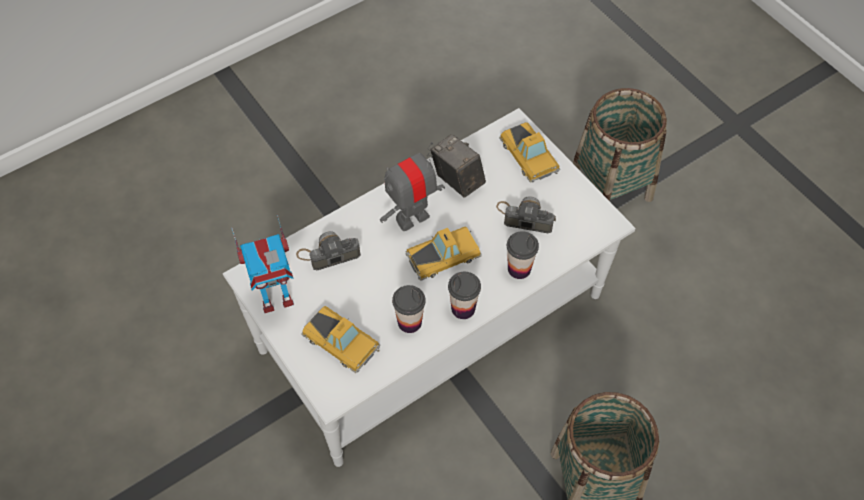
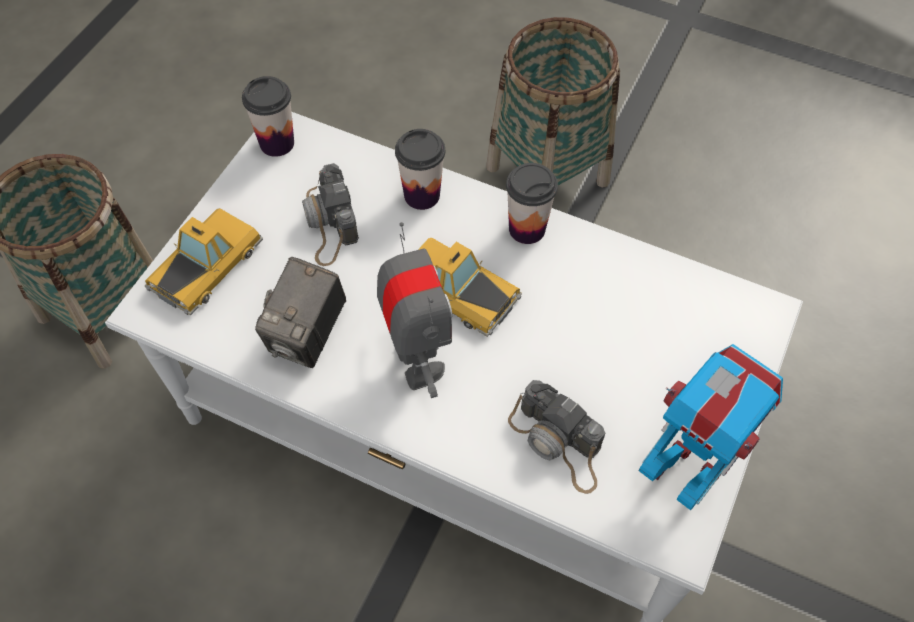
camera: 120 degrees left, 0 degrees up
(341, 342) = (683, 343): toy car -> none
(409, 322) = (592, 278): cup -> cup (277, 143)
(412, 218) = (417, 362): toy robot -> toy robot turned 135 degrees counterclockwise

